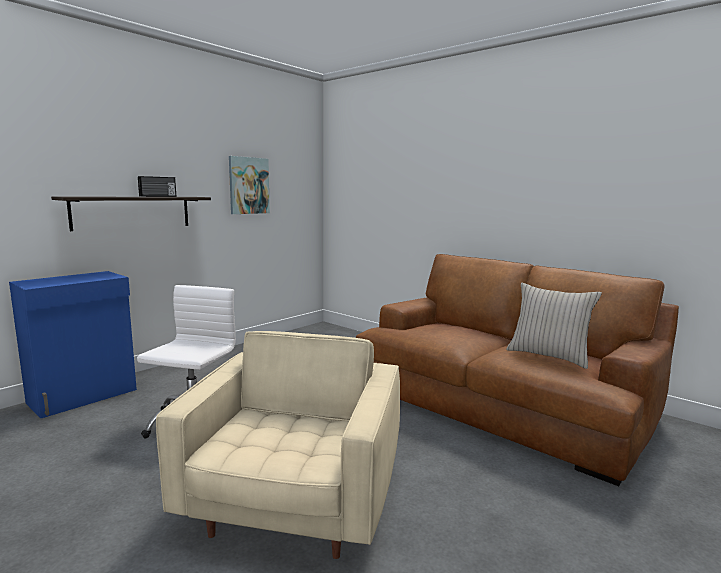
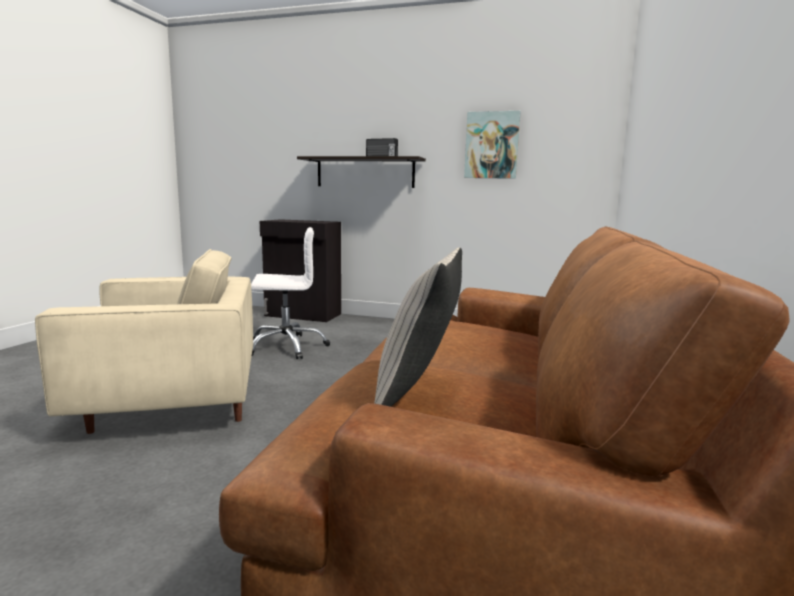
camera: 65 degrees right, 0 degrees up
(84, 396) = (303, 315): blue cabinet -> black cabinet

